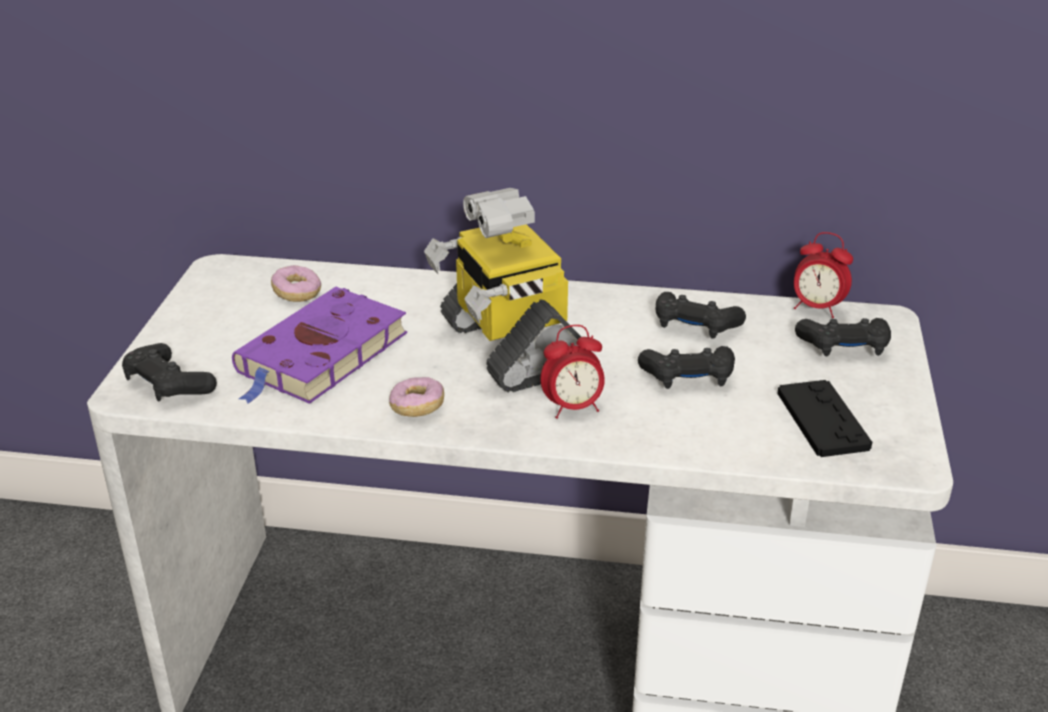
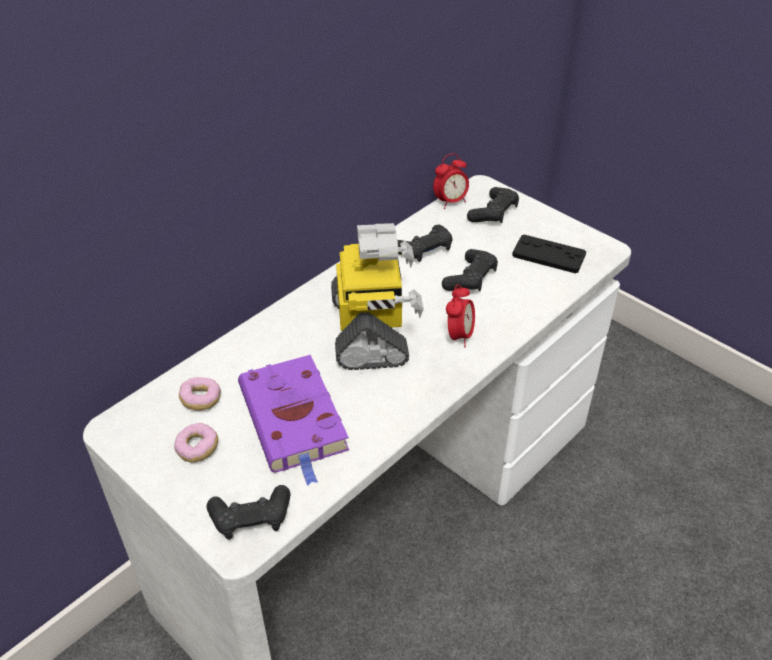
camera: 55 degrees left, 10 degrees up
(417, 407) = (399, 400): donut -> donut (197, 449)
(508, 346) = (371, 331): toy robot -> toy robot turned 105 degrees counterclockwise

